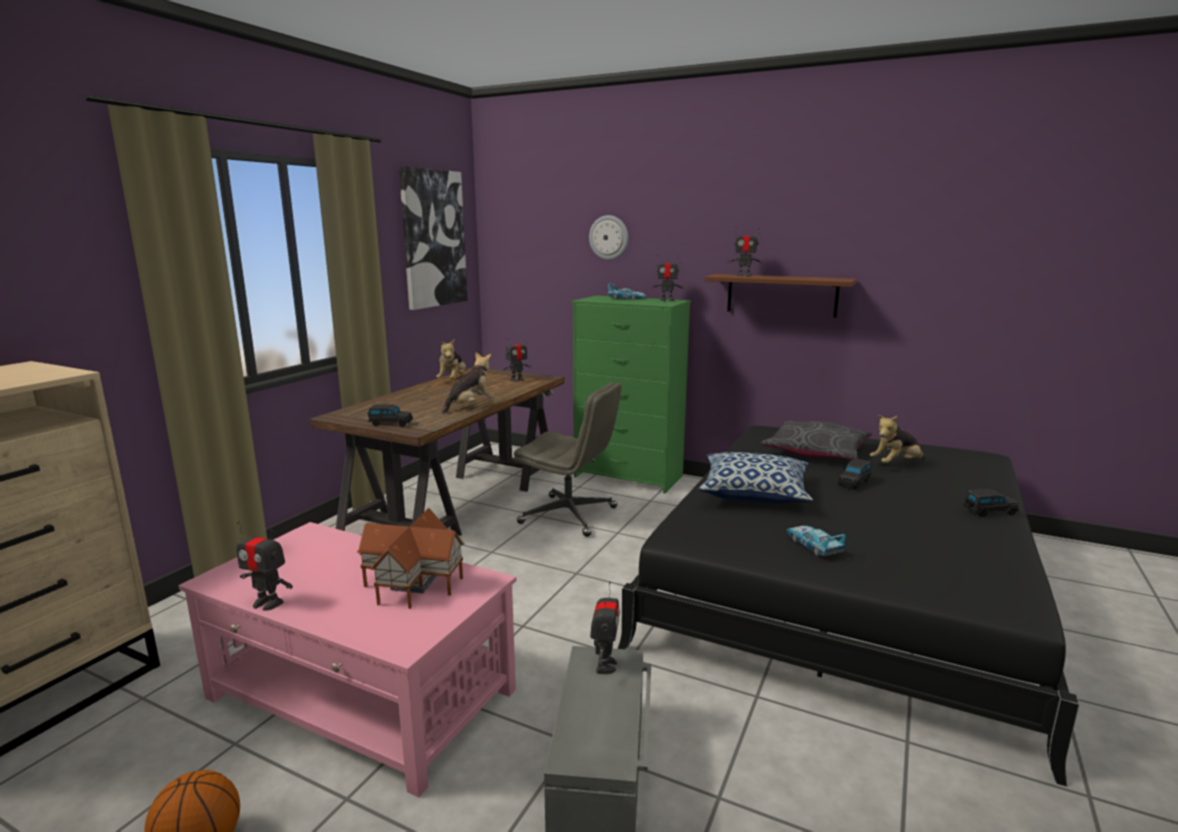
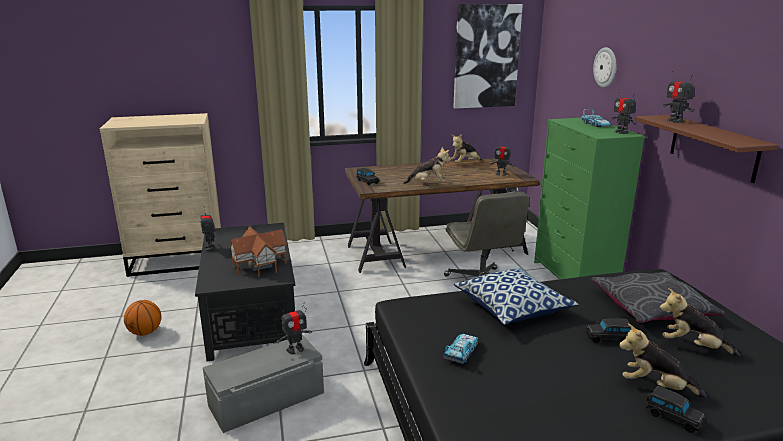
camera: 50 degrees right, 5 degrees up
(362, 695) = (251, 315): pink coffee table -> black coffee table
(941, 499) = (655, 387): none -> plush toy

